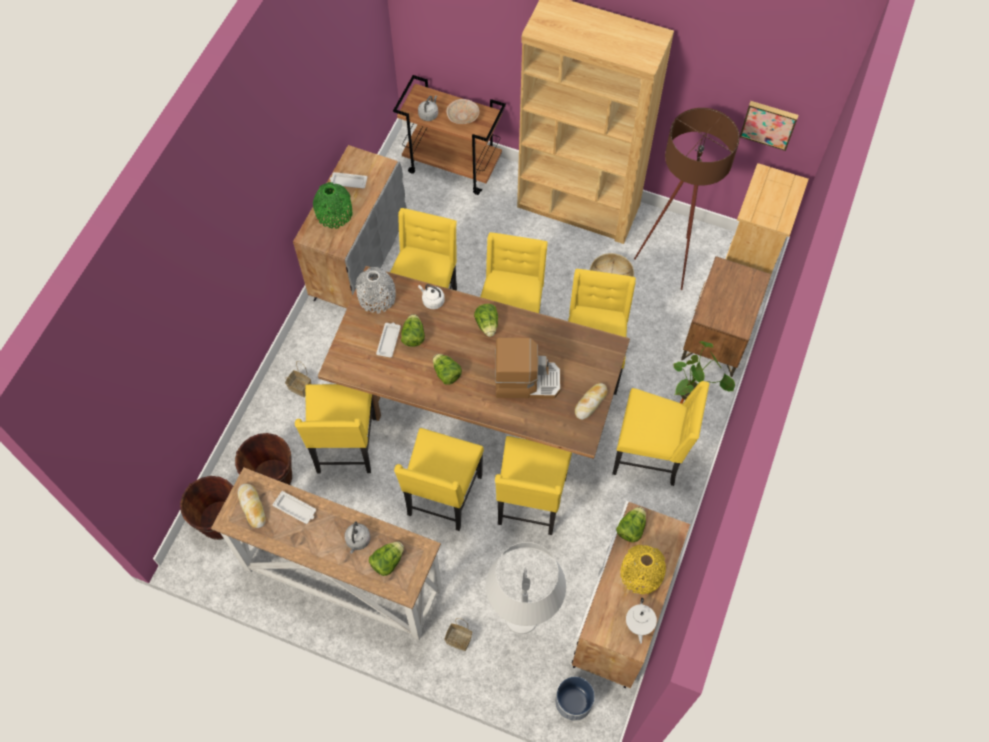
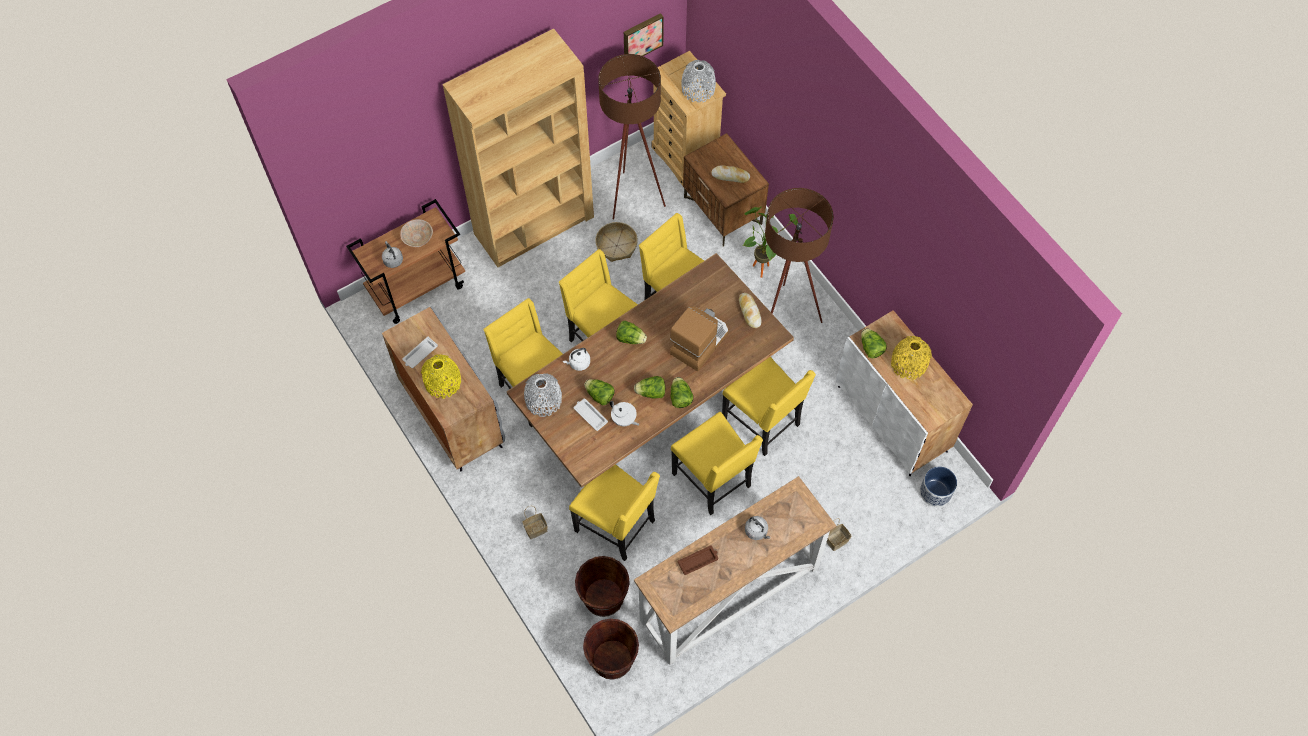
camera: 55 degrees left, 0 degrees up
(252, 507) = (674, 591): bread -> bread (730, 176)
(295, 509) = (698, 561): white tray -> brown tray
(334, 214) = (443, 382): green vase -> yellow vase
(387, 561) = (788, 520): lettuce -> lettuce (680, 397)
(521, 636) = (863, 495): white floor lamp -> none
(639, 624) = (943, 389): white teapot -> white teapot (624, 419)
(650, 455) = (784, 318): yellow chair -> brown floor lamp
(772, 210) = (698, 90): none -> grey vase

